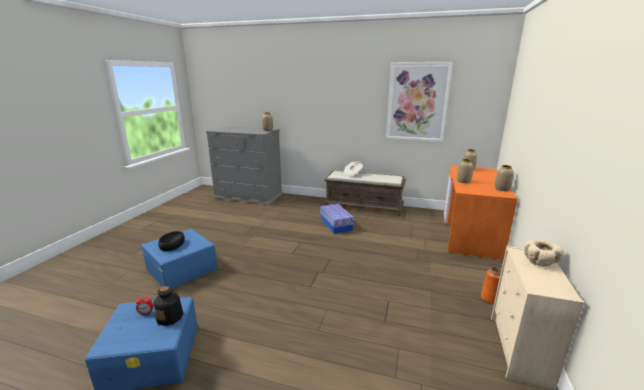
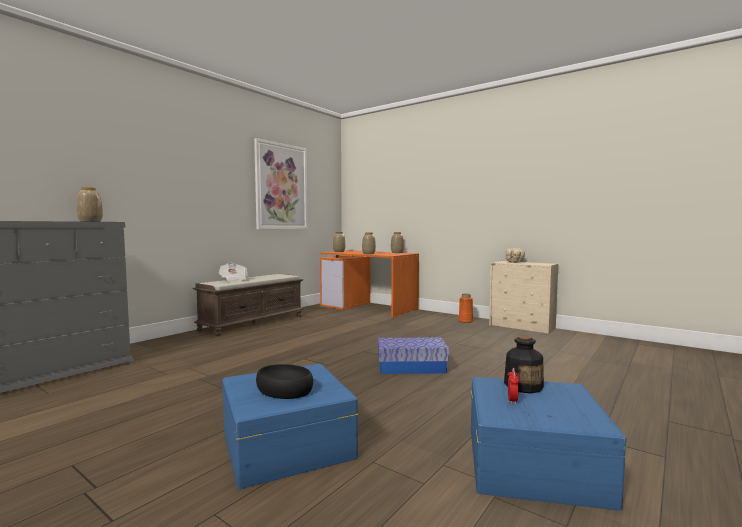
camera: 70 degrees left, 15 degrees down
(336, 224) = (280, 338): storage box -> storage box (411, 367)

